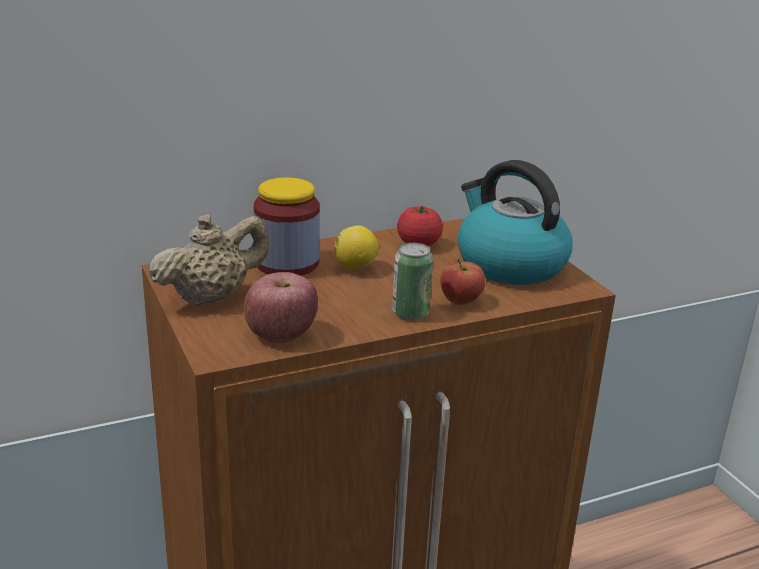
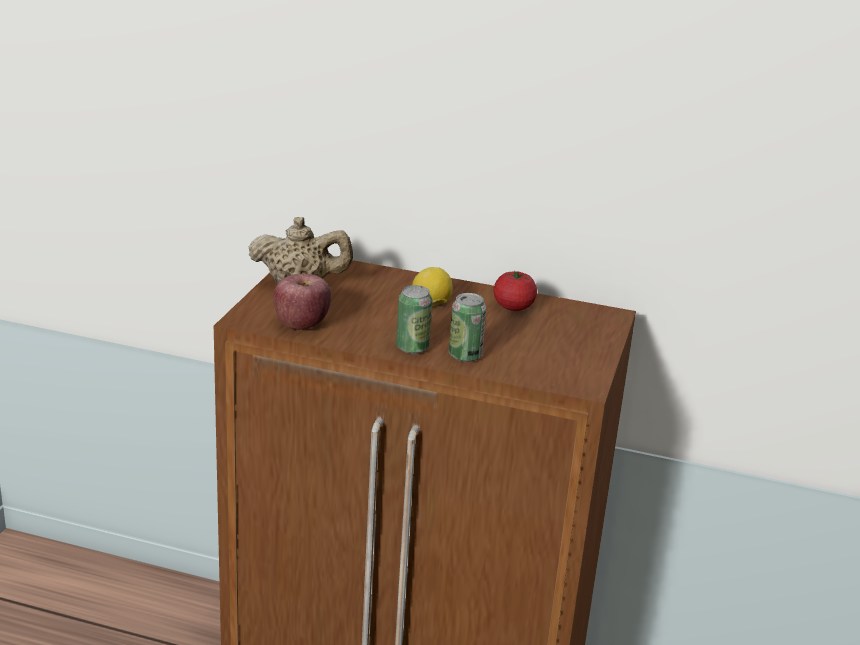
camera: 40 degrees right, 0 degrees up
(287, 263) = (388, 283): jar -> none
(461, 301) = (465, 356): apple -> can
(509, 264) = (558, 348): kettle -> none

